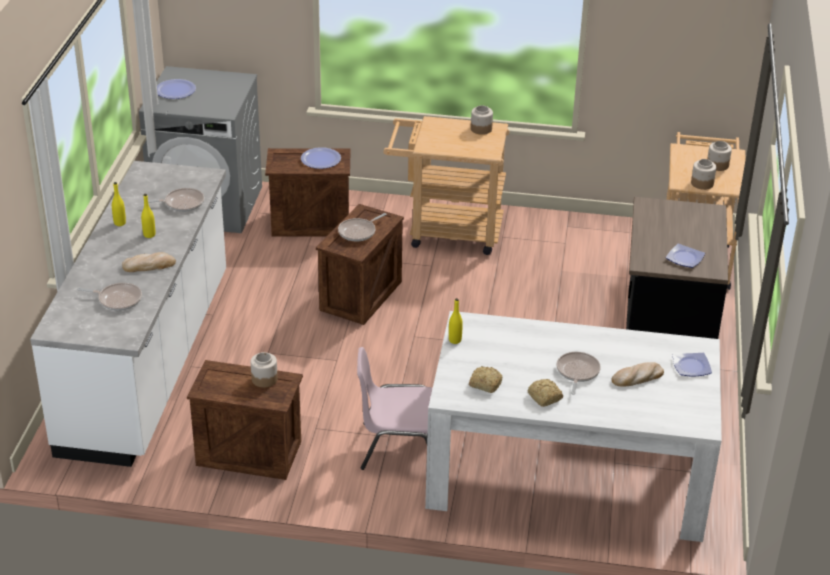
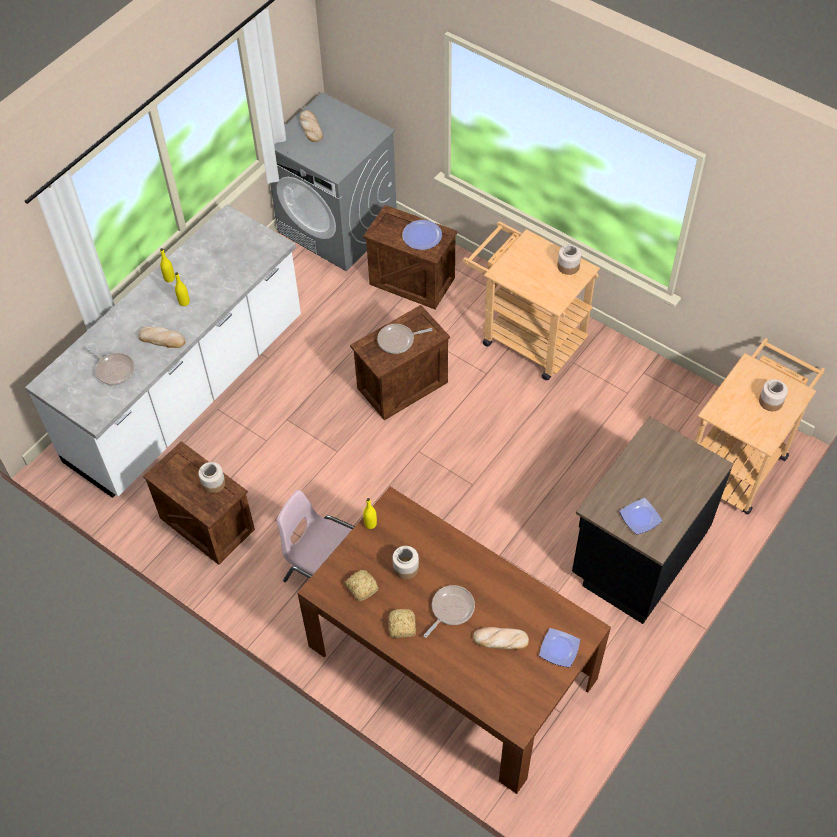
camera: 30 degrees right, 20 degrees up
(175, 90) = (310, 127): plate -> bread
(182, 203) = (233, 273): frying pan -> none
(567, 472) = (451, 662): white dining table -> brown dining table
(701, 183) = (736, 421): jar -> jar (405, 568)

